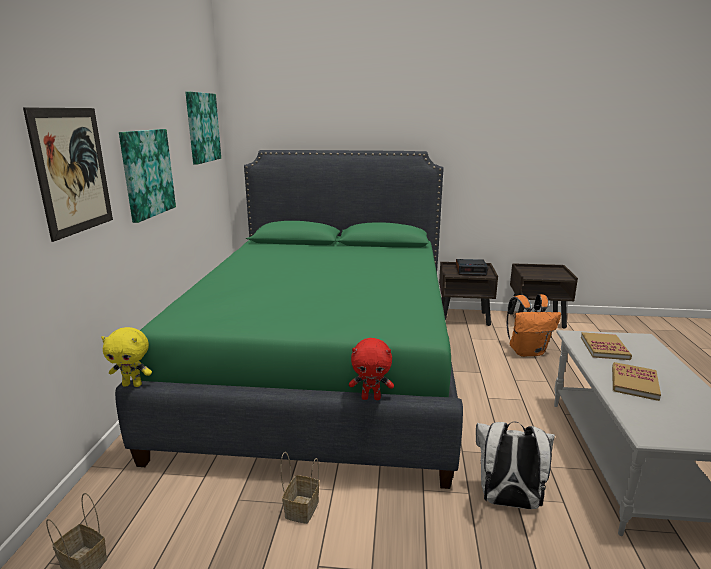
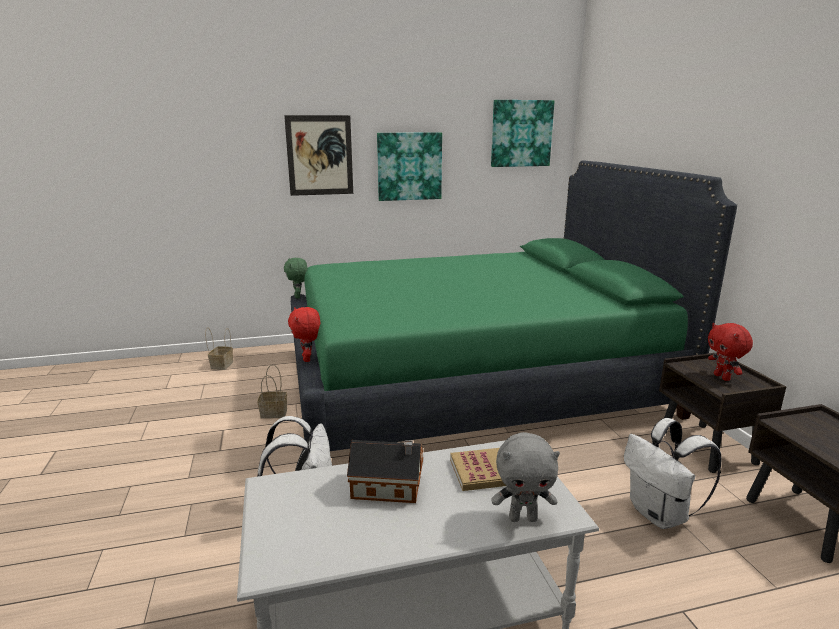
camera: 70 degrees right, 0 degrees up
(133, 384) = (298, 297): yellow plush toy -> green plush toy
(471, 271) = (722, 377): alarm clock -> red plush toy
(527, 351) = (660, 515): orange backpack -> white backpack
(634, 383) = (389, 488): book -> toy house
(652, 349) = (523, 518): none -> grey plush toy

